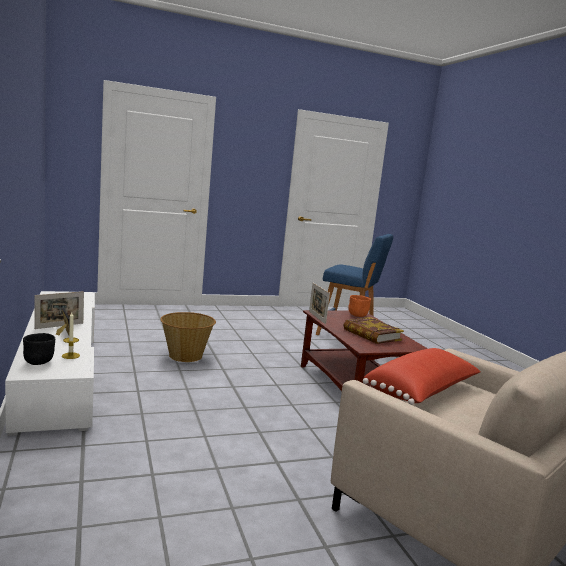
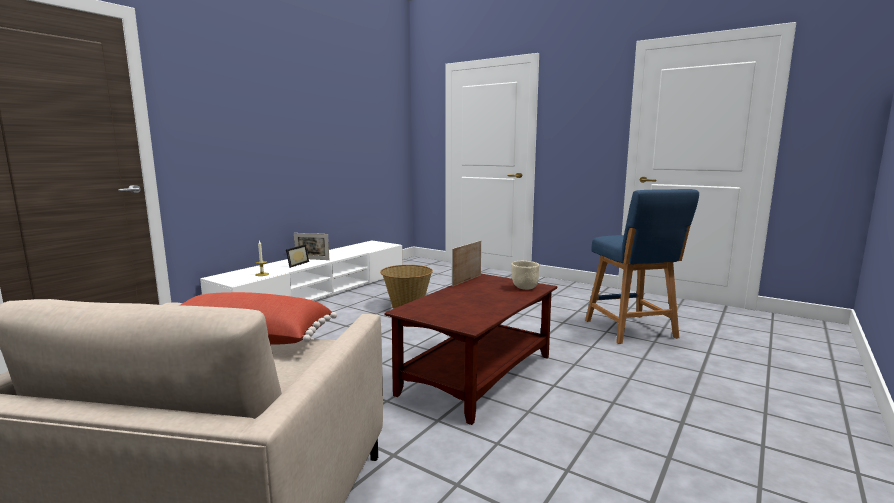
camera: 55 degrees right, 0 degrees up
(39, 362) = (239, 274): black bowl -> none
(358, 316) = (524, 288): orange bowl -> beige bowl
(371, 335) = (464, 304): book -> none

